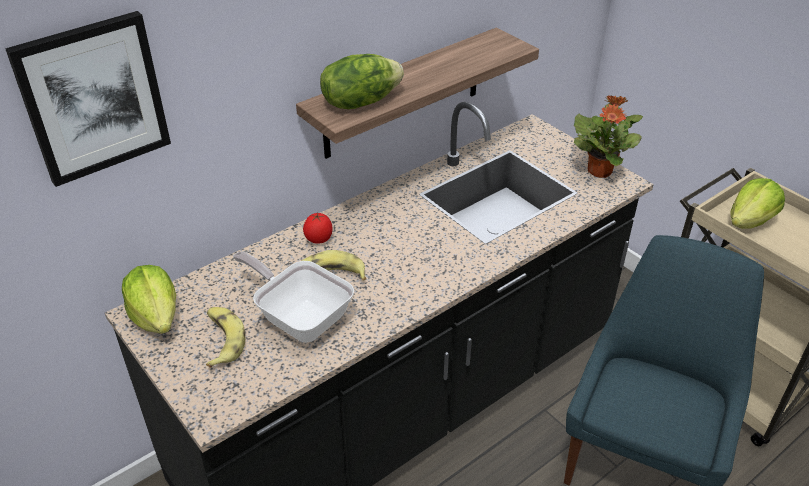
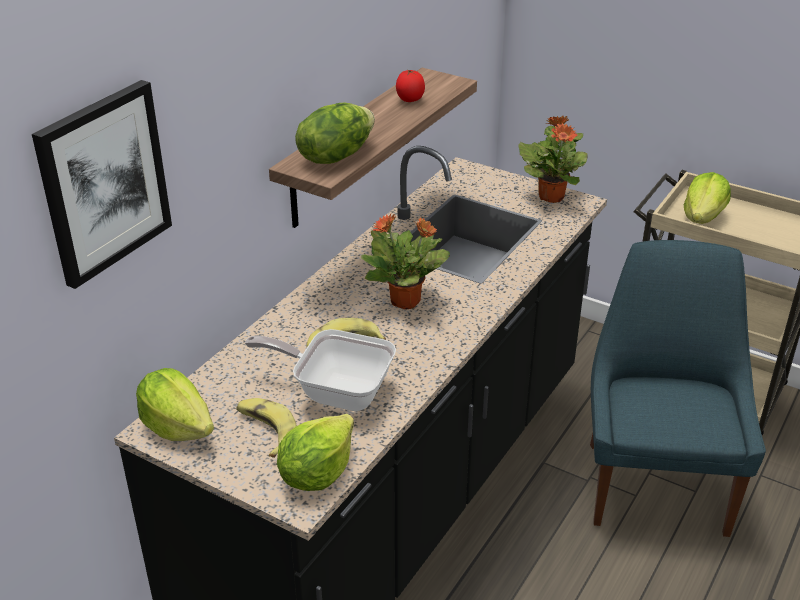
camera: 20 degrees left, 5 degrees down
(240, 392) = (317, 473): none -> lettuce
(318, 240) = (309, 316): tomato -> tomato (409, 100)
(408, 246) = (406, 301): none -> potted plant

